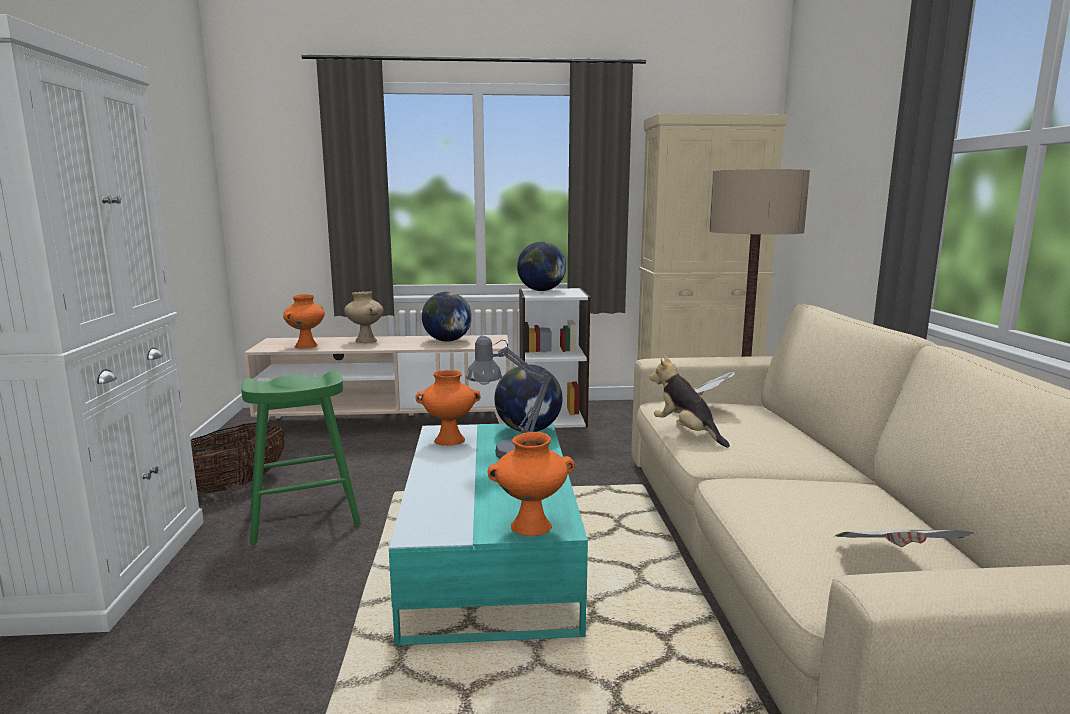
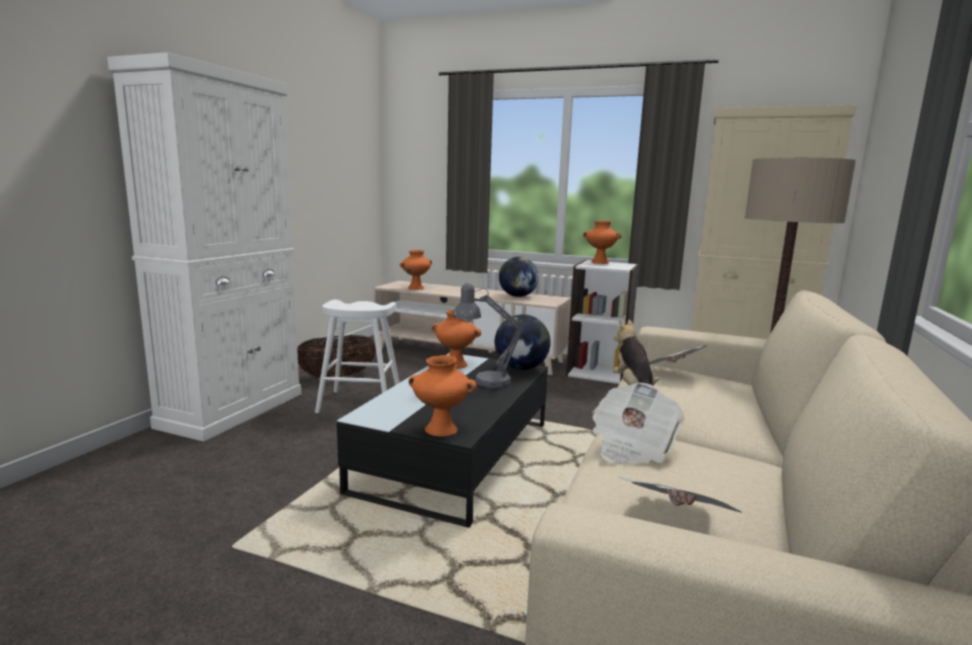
camera: 25 degrees right, 0 degrees up
(305, 516) = (360, 403): green stool -> white stool
(365, 341) = (459, 289): beige vase -> none
(489, 554) = (456, 456): turquoise coffee table -> black coffee table
(541, 290) = (599, 262): globe -> orange vase
(765, 496) = (631, 446): none -> newspaper

